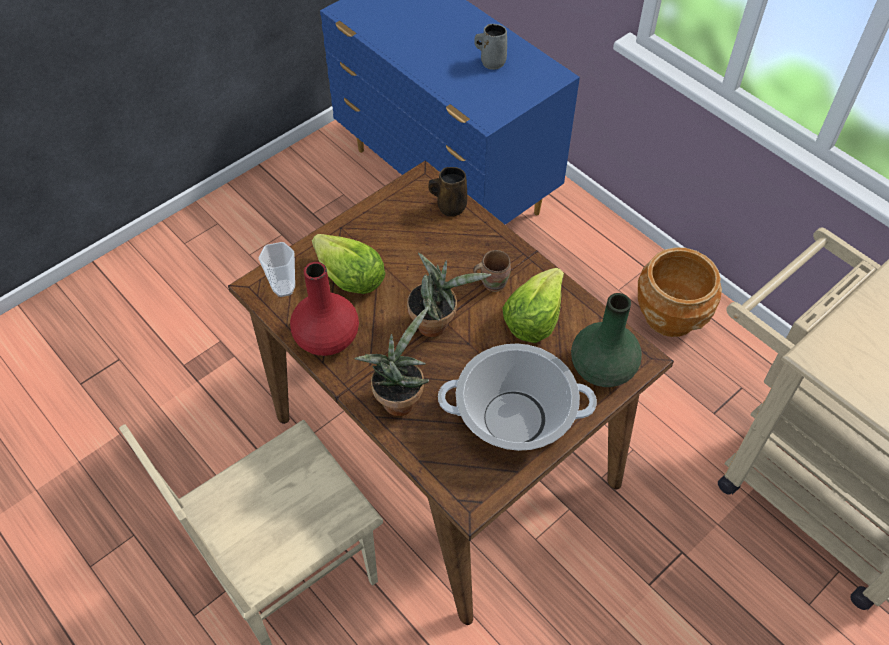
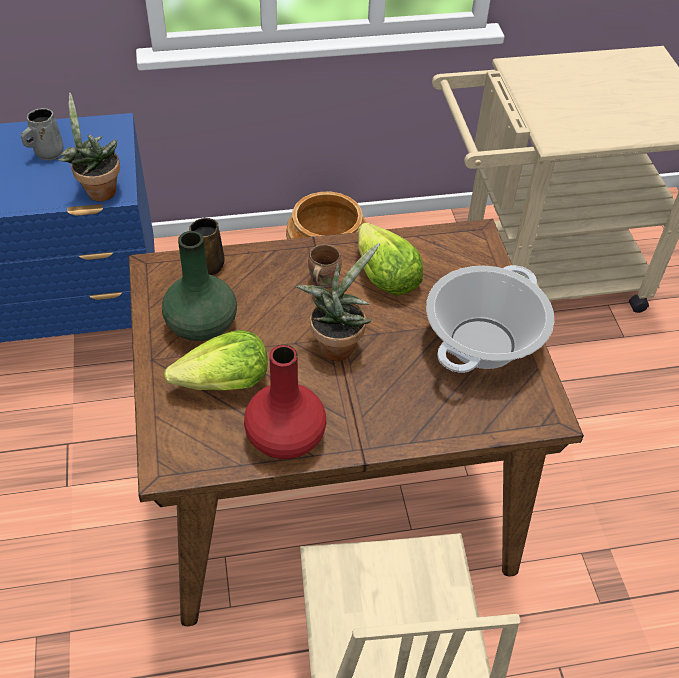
camera: 60 degrees left, 5 degrees down
(284, 288) = (189, 444): cup -> none
(399, 398) = (402, 414): potted plant -> potted plant (98, 190)
(603, 367) = (470, 261): green vase -> green vase (202, 324)

